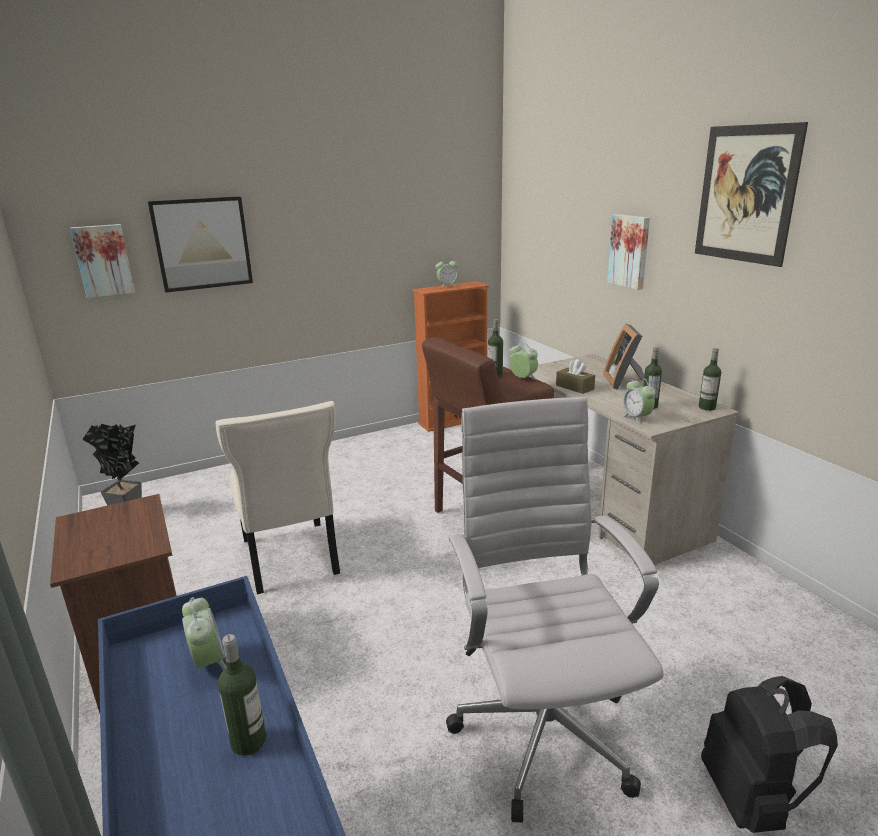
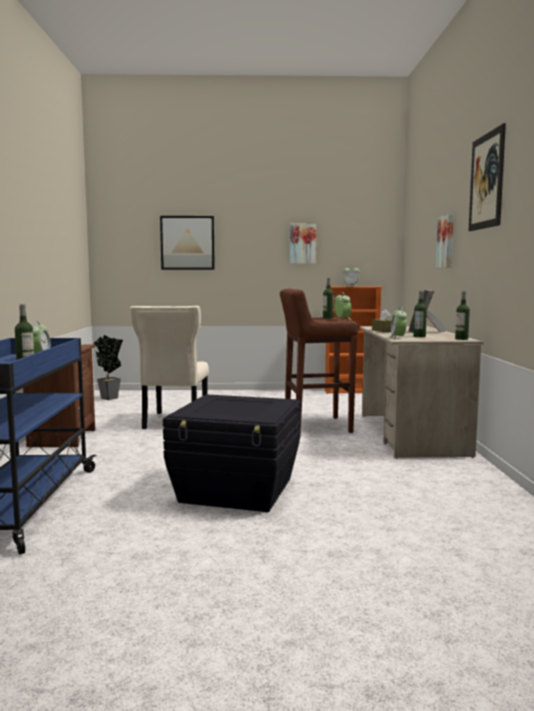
camera: 25 degrees right, 15 degrees down
(103, 260) = (131, 247): picture -> picture (302, 244)
(542, 727) = (237, 490): white office chair -> black storage box
(752, 799) = (331, 535): black backpack -> none

